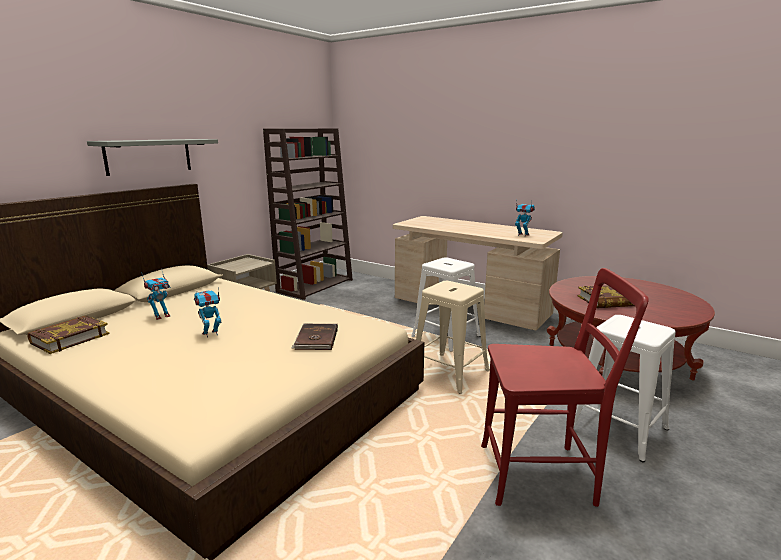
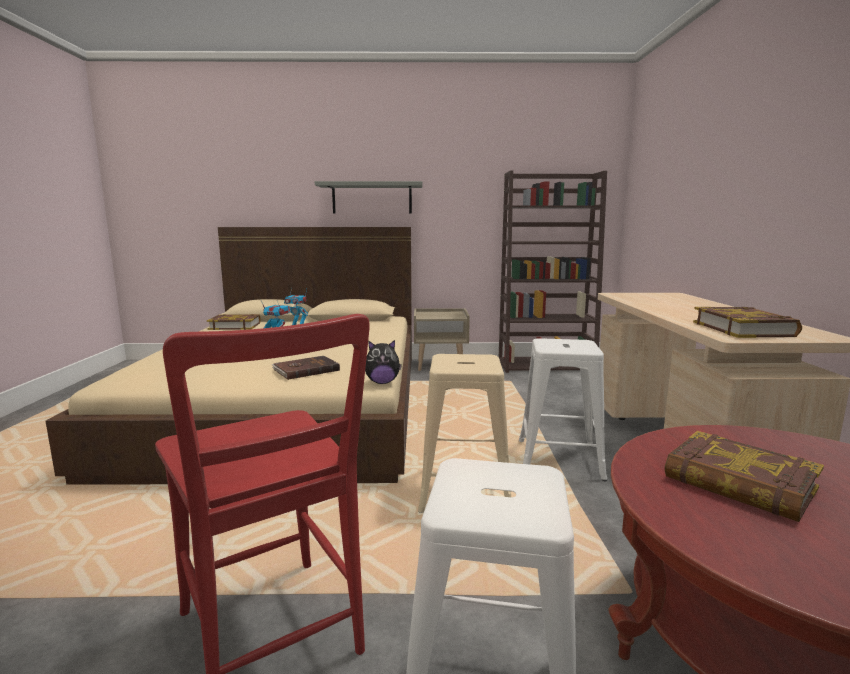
camera: 55 degrees right, 5 degrees down
(384, 324) = (382, 382): none -> plush toy
(523, 235) = (743, 329): toy robot -> book

